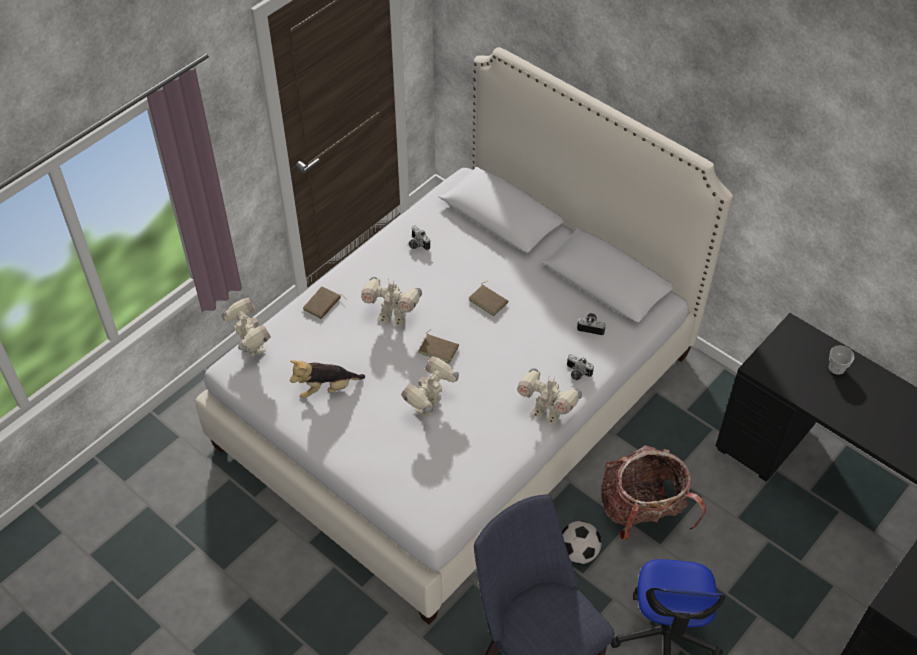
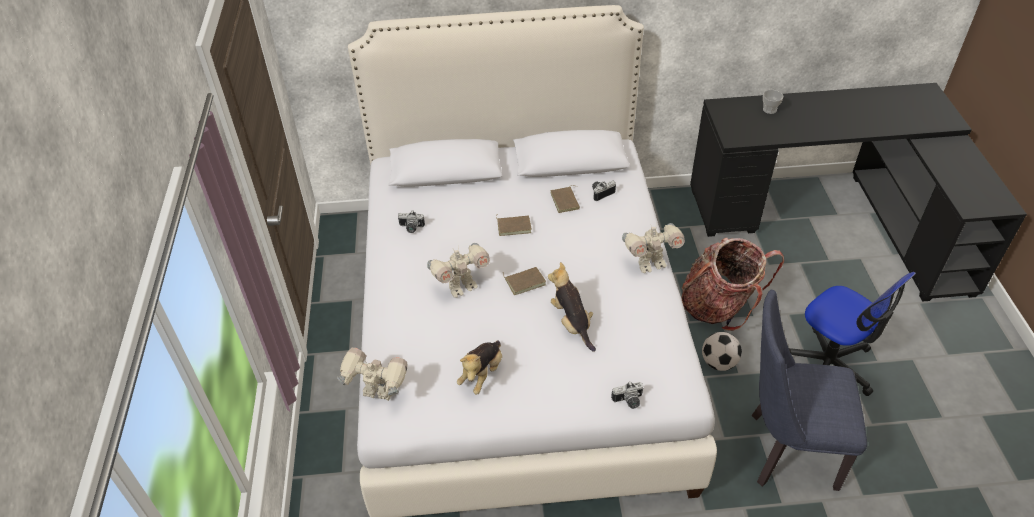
camera: 45 degrees left, 5 degrees down
(323, 304) = (395, 319): brown book -> brown book (566, 201)
(430, 406) = (572, 323): toy robot -> plush toy
(577, 373) = (633, 226): camera -> camera (628, 401)

